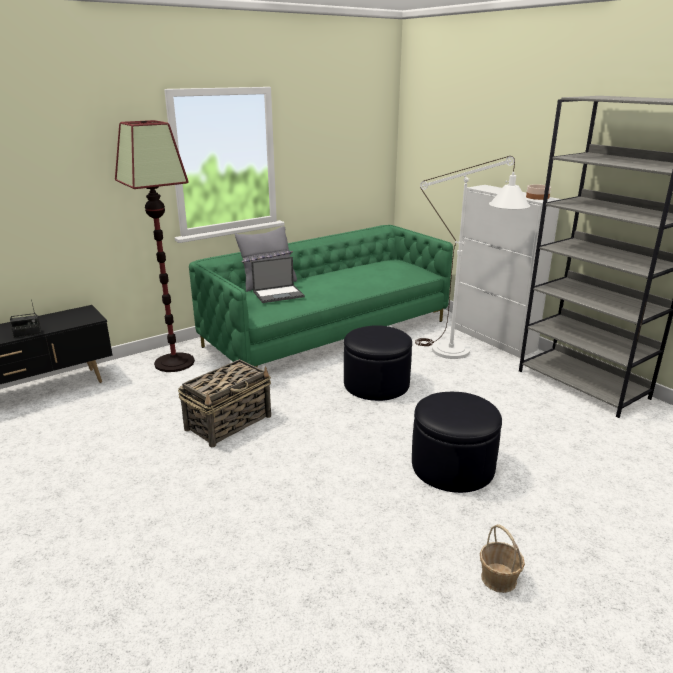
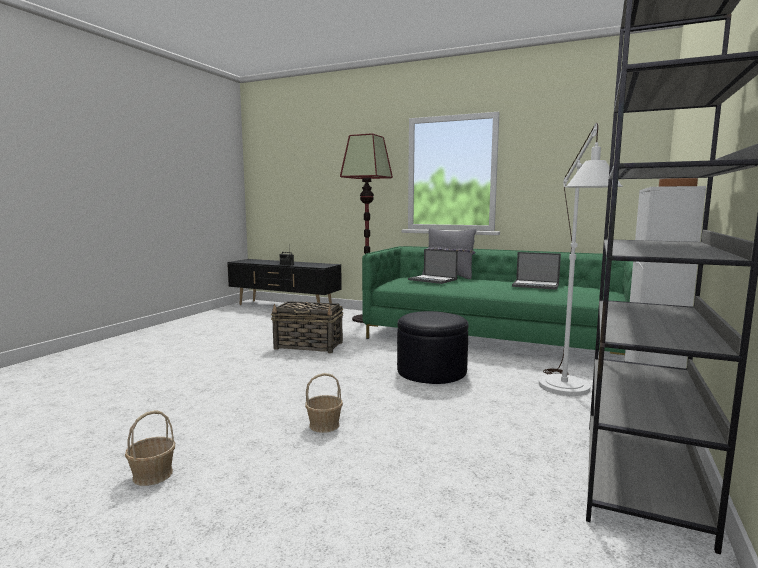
camera: 60 degrees right, 15 degrees down
(361, 272) = (536, 285): none -> laptop
(452, 466) = (324, 425): black ottoman -> basket

